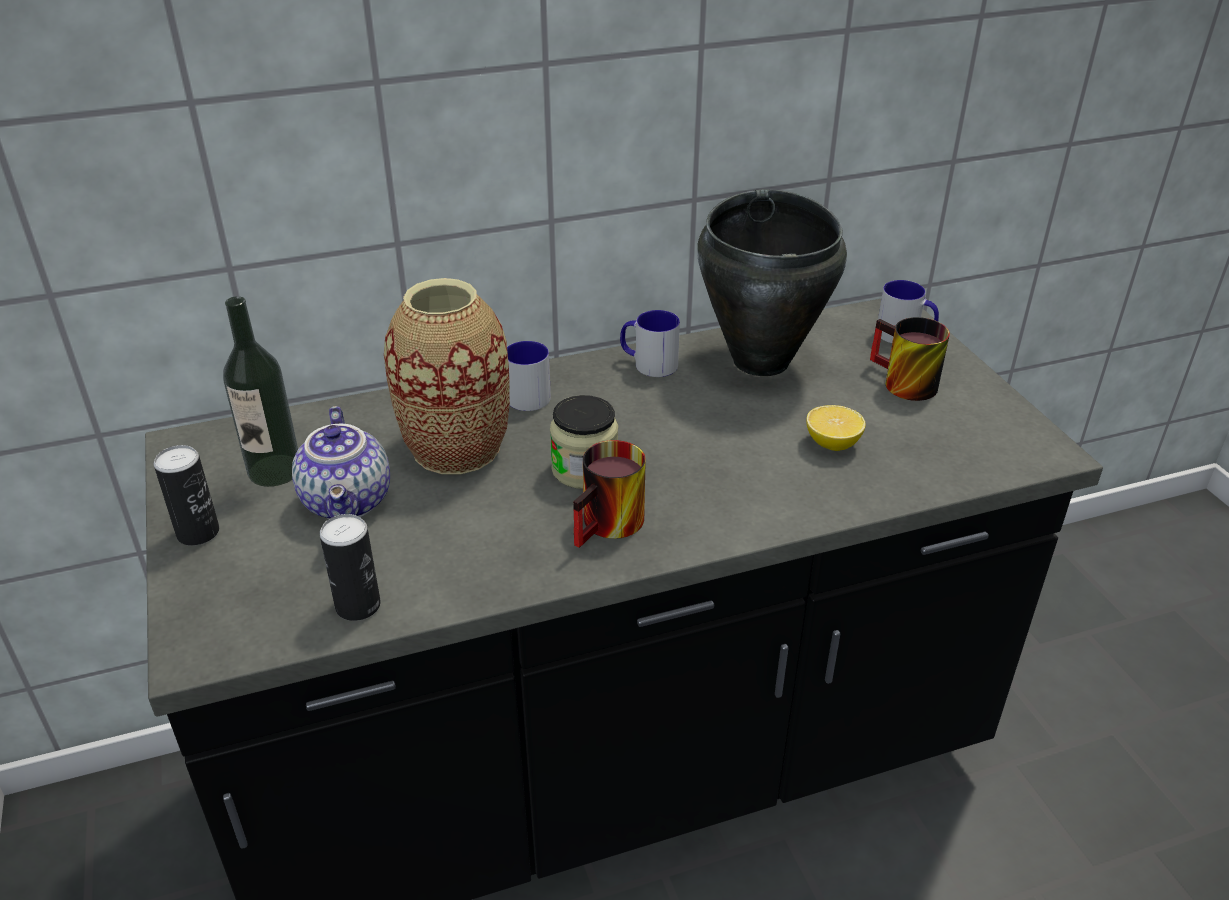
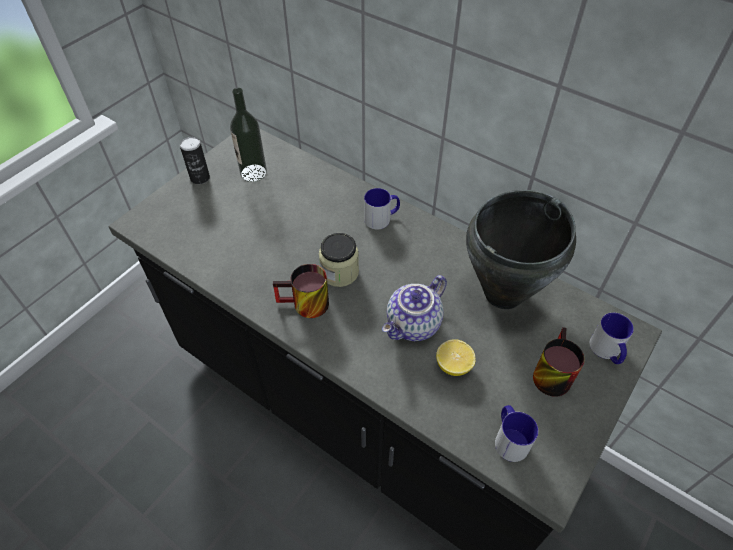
camera: 55 degrees right, 15 degrees up
(349, 502) = (252, 208): teapot -> teapot (414, 325)
(358, 605) = (191, 251): can -> none
(457, 448) = (317, 218): vase -> none
(648, 364) = (451, 247): mug -> mug (509, 438)

